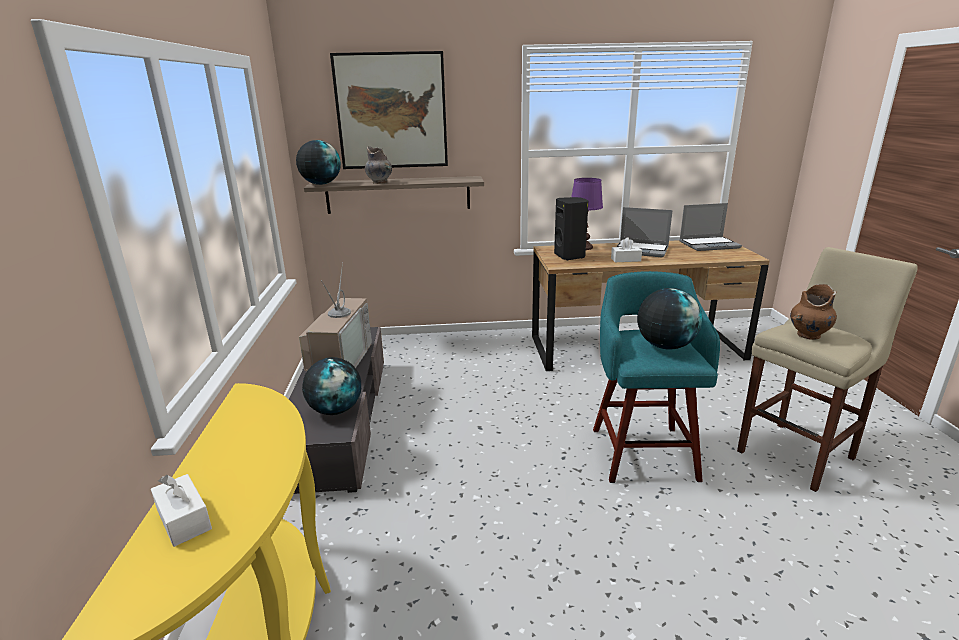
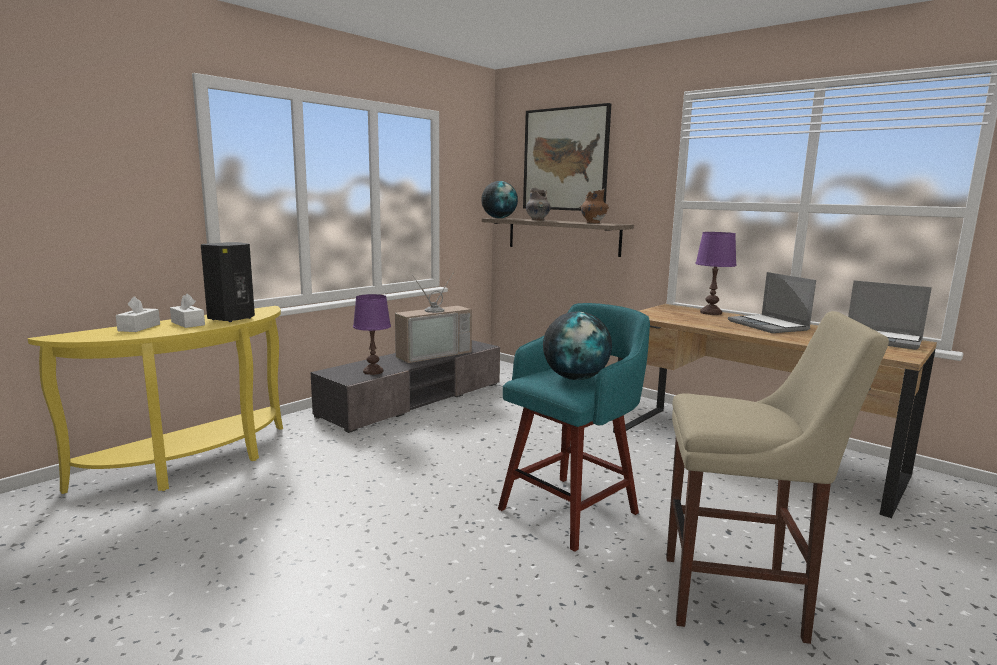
camera: 45 degrees right, 10 degrees down
(336, 410) = (373, 371): globe -> purple table lamp
(570, 256) = (673, 314): black speaker -> black speaker (232, 318)
(625, 260) = (721, 326): white tissue box -> white tissue box (188, 323)
(808, 335) = (717, 406): brown vase -> brown vase (592, 223)

